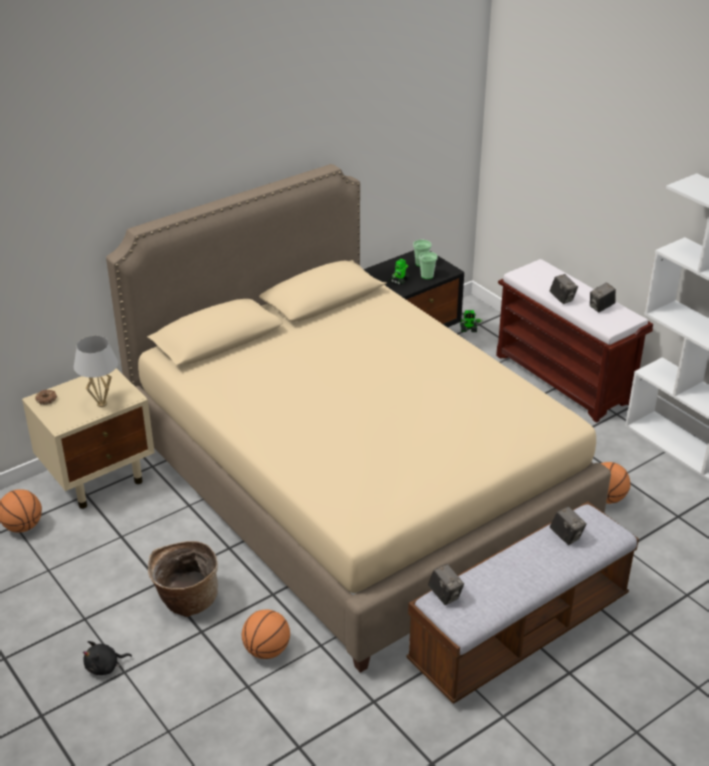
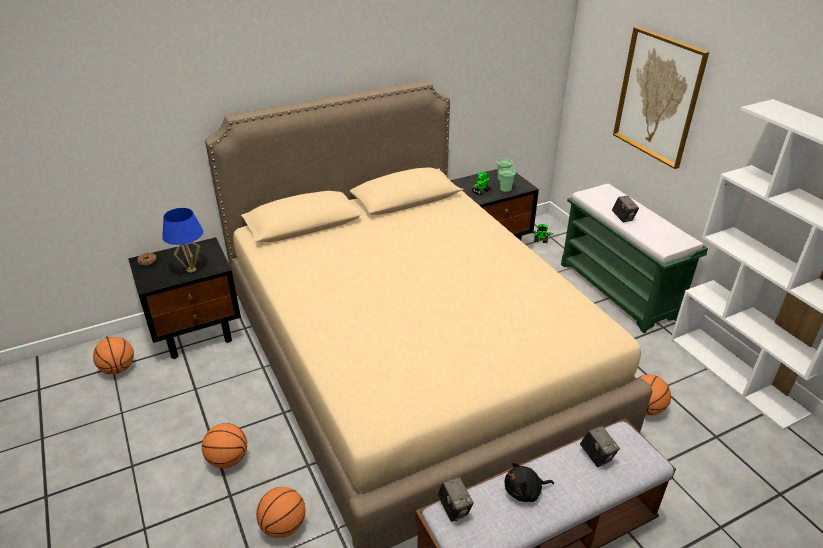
camera: 10 degrees right, 0 degrees up
(99, 478) = (198, 333): beige nightstand -> black nightstand
(102, 404) = (191, 269): white table lamp -> blue table lamp
(105, 666) = (129, 520): black plush toy -> black plush toy (524, 491)
(186, 600) = (228, 459): basket -> basketball
(564, 379) = (618, 290): brown bench -> green bench
(586, 166) = (658, 97): none -> picture
(601, 307) = (659, 229): camera -> none

